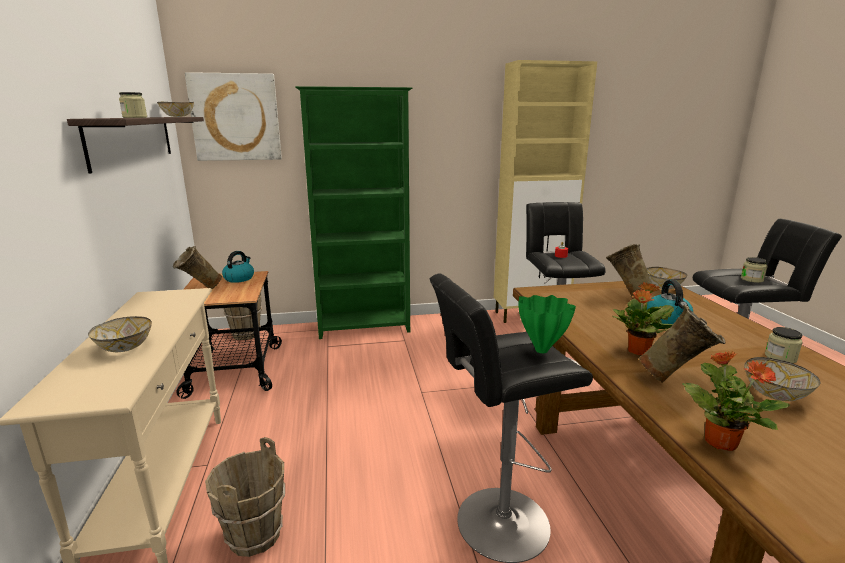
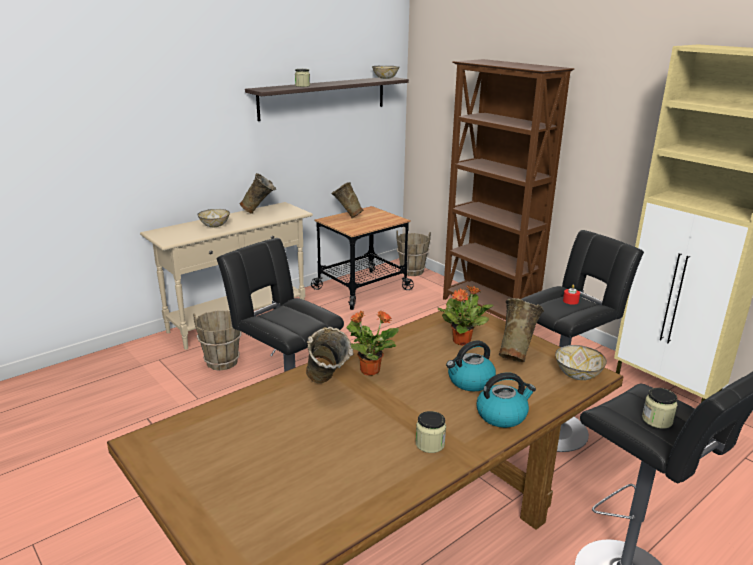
camera: 60 degrees right, 5 degrees up
(142, 311) = (259, 212): none -> beige vase
(235, 117) = (441, 80): picture -> none
(239, 278) = (382, 218): kettle -> kettle (502, 415)
(365, 328) = (489, 310): green bookcase -> brown bookcase
(542, 351) = (304, 323): green vase -> none
(719, 441) = (242, 407): potted plant -> potted plant (462, 341)
(774, 394) = (339, 435): bowl -> none

